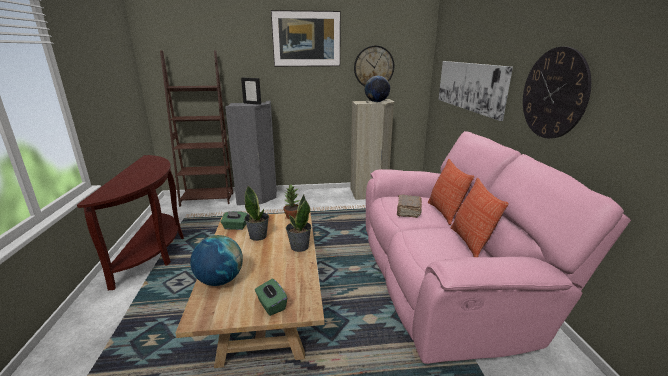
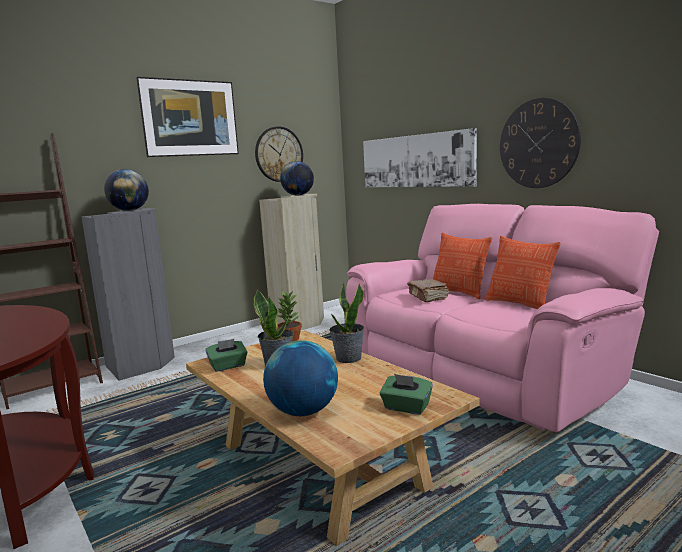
camera: 30 degrees left, 10 degrees down
(252, 103) = (129, 210): picture frame -> globe

